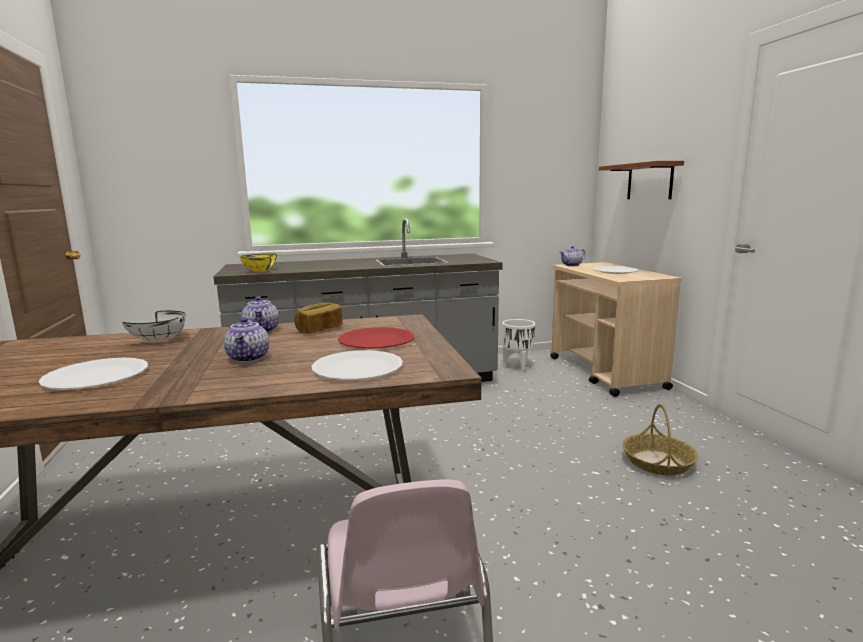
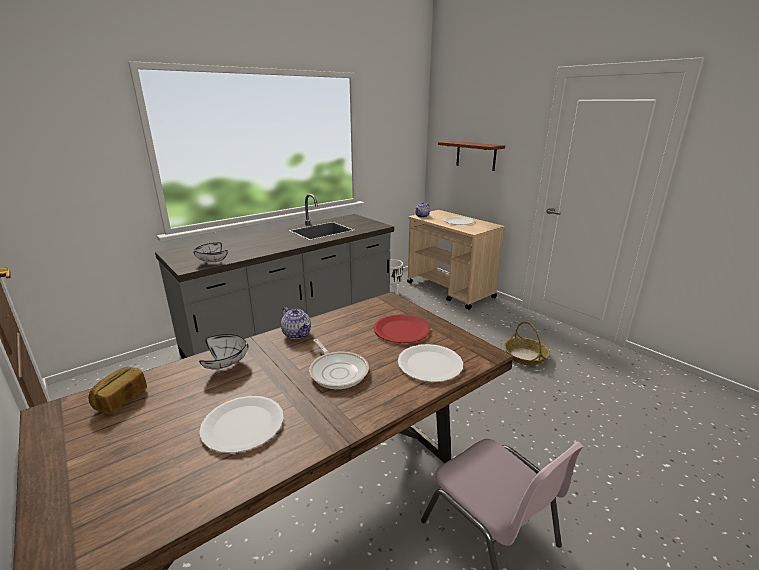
camera: 25 degrees left, 10 degrees up
(249, 358) = (338, 371): teapot -> frying pan
(258, 271) = (211, 262): yellow bowl -> white bowl
(319, 329) = (342, 325): bread -> bread (120, 399)

